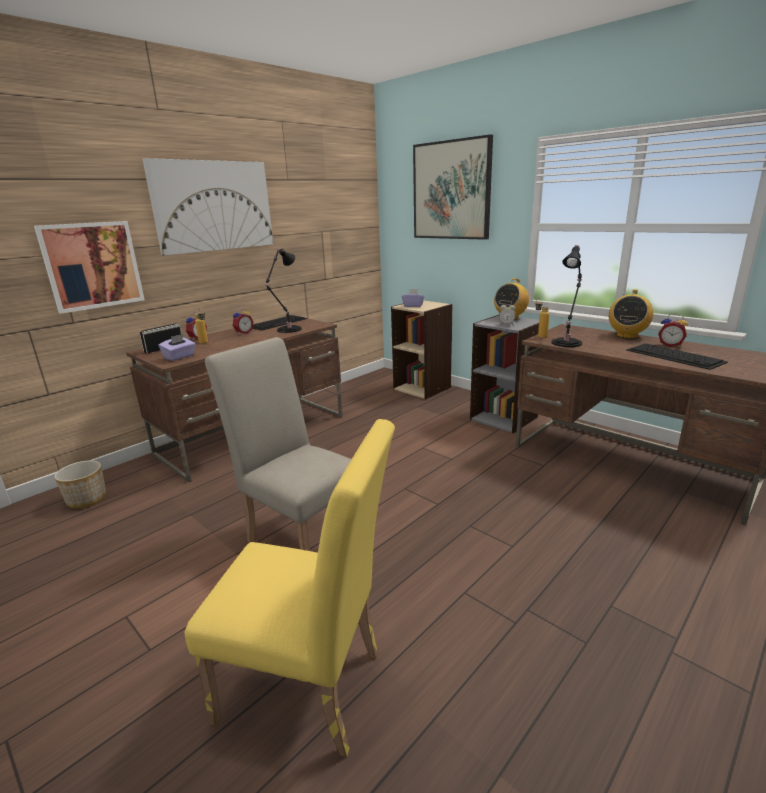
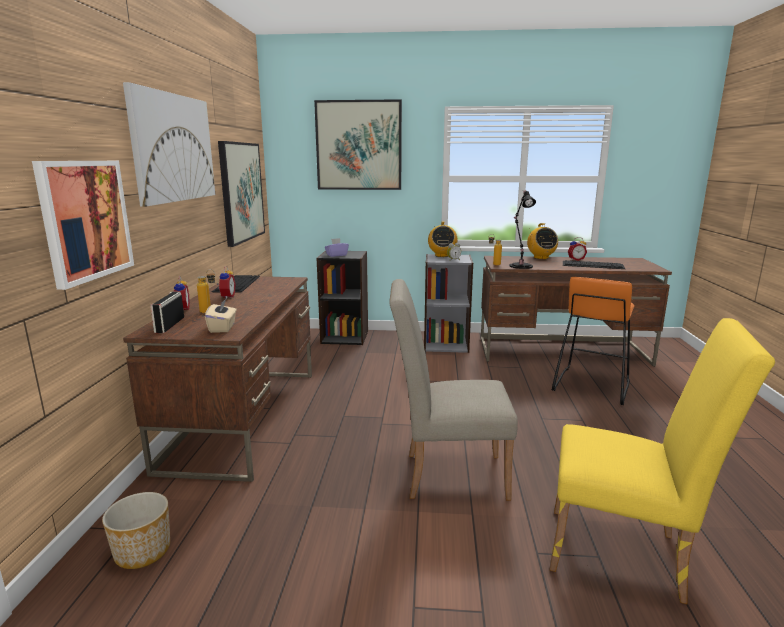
camera: 40 degrees left, 5 degrees down
(179, 357) = (223, 328): purple tissue box -> beige tissue box
(288, 330) = (271, 288): black table lamp -> none
(312, 690) = (626, 555): yellow chair -> yellow chair turned 45 degrees clockwise
(327, 240) = (241, 192): none -> picture
(422, 388) = (345, 337): beige bookcase -> black bookcase
(595, 514) = (591, 385): none -> orange stool

